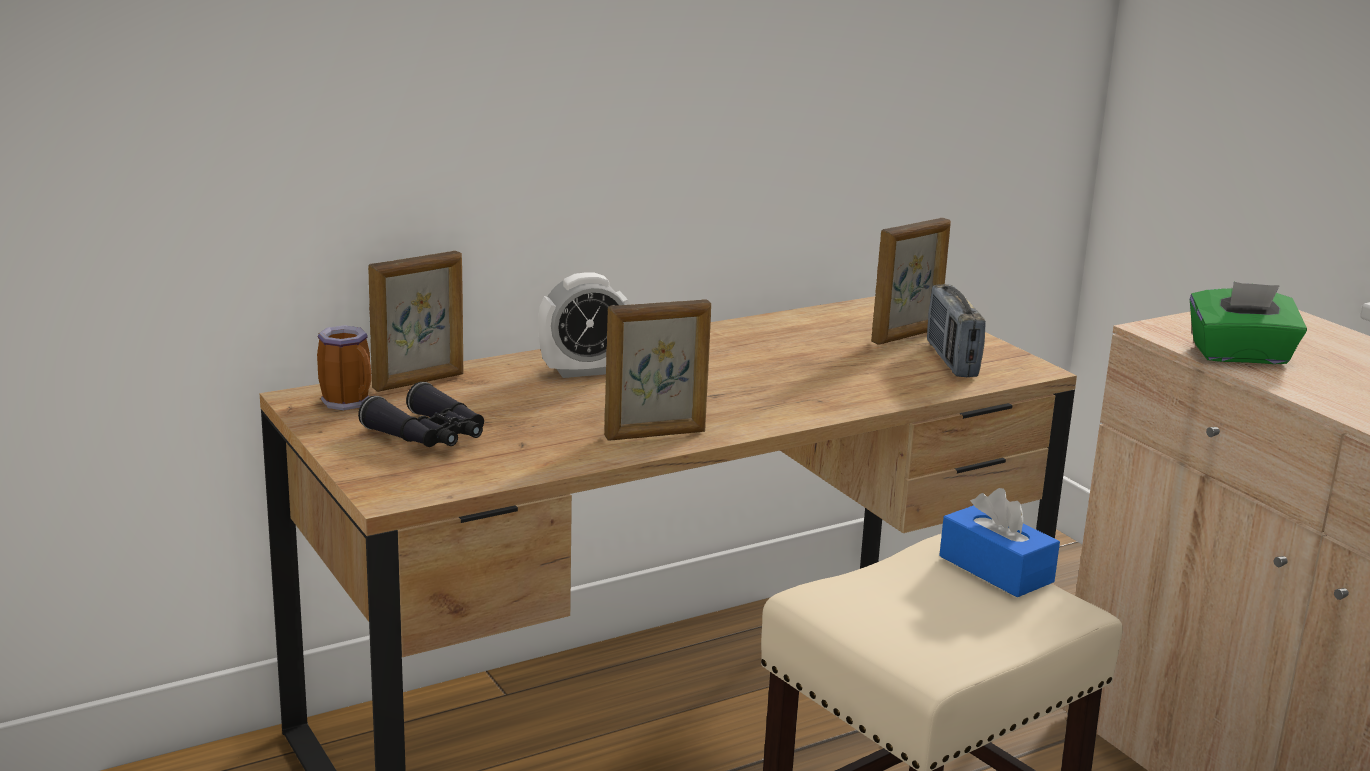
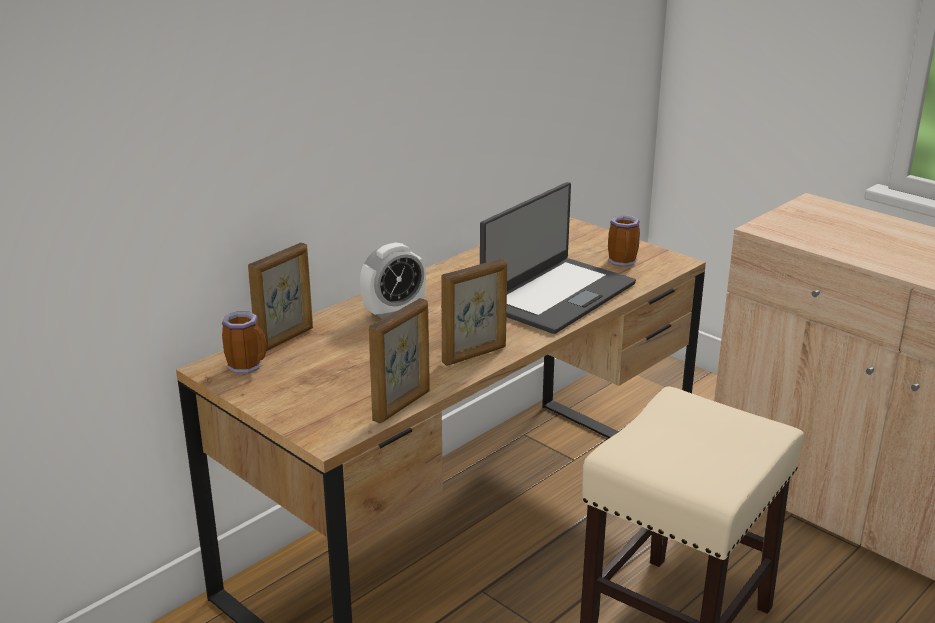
camera: 15 degrees left, 5 degrees up
(429, 436) = (323, 384): black binoculars -> none
(824, 384) = (557, 295): none -> laptop
(907, 336) = (584, 248): picture frame -> picture frame (402, 406)
(951, 360) = (624, 263): radio -> mug
(996, 569) = (713, 409): blue tissue box -> none
(1240, 355) = (822, 240): green tissue box -> none

